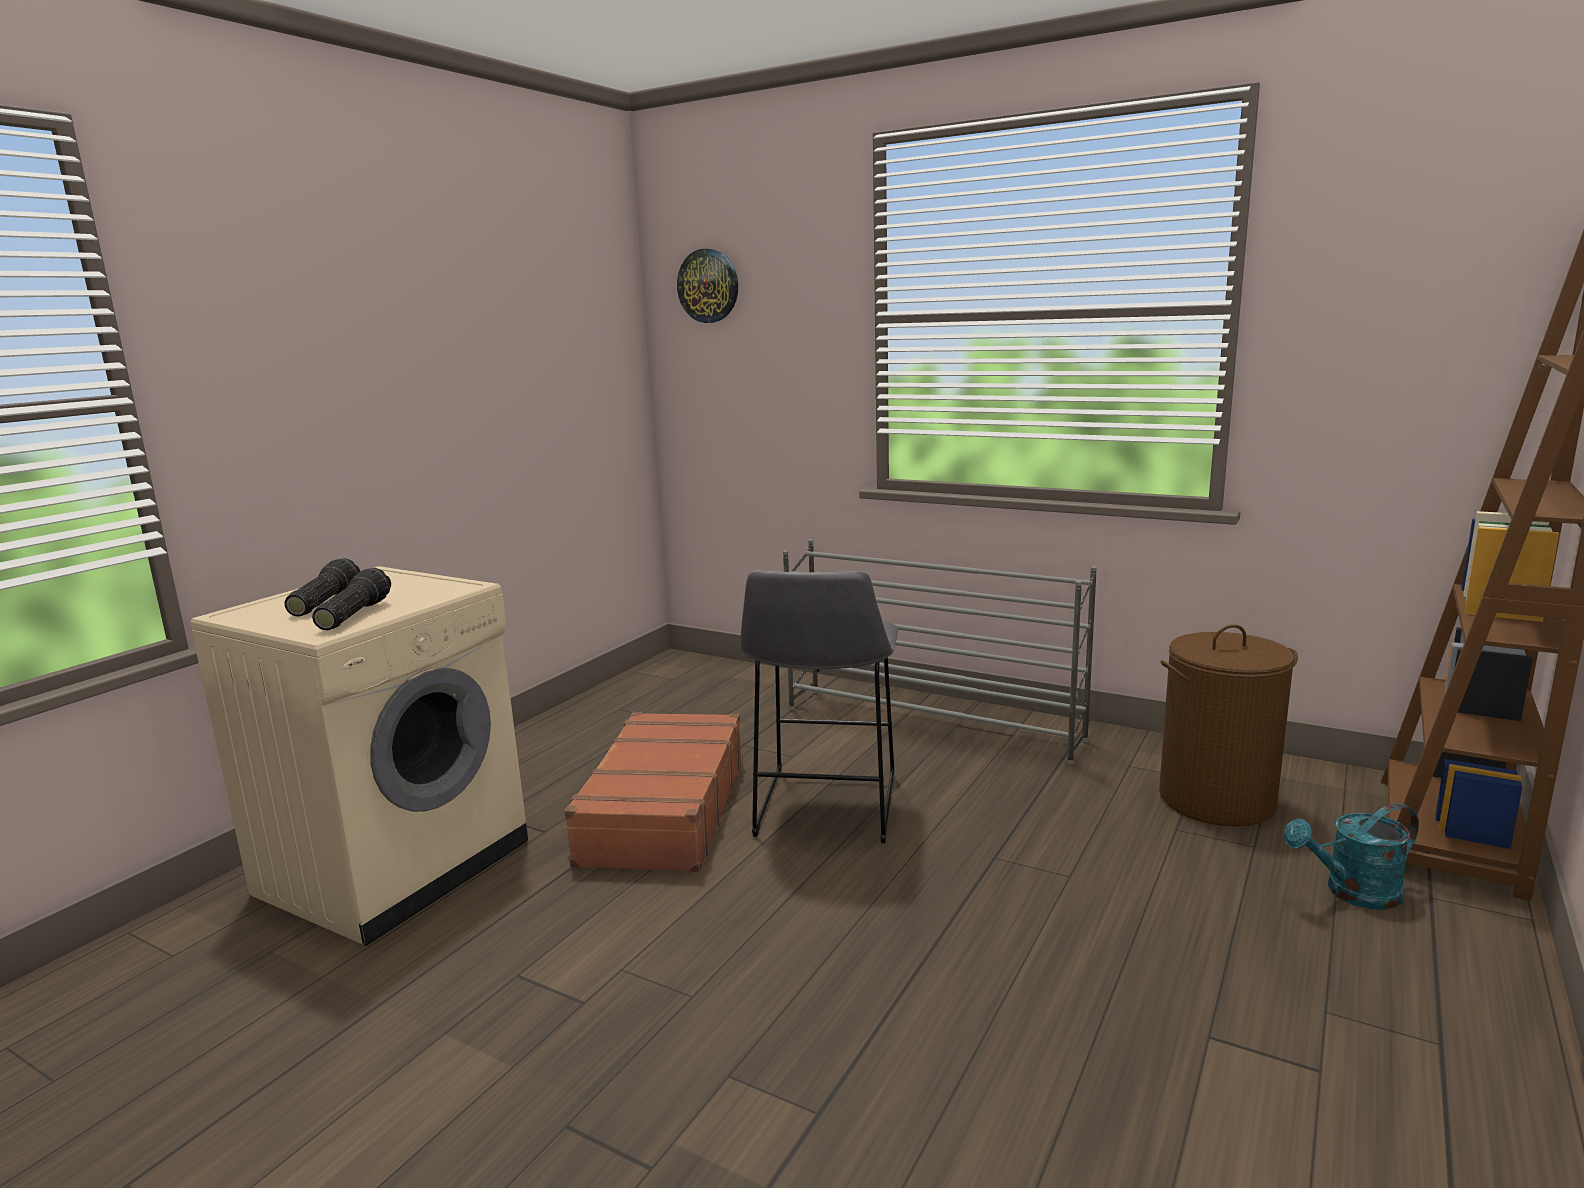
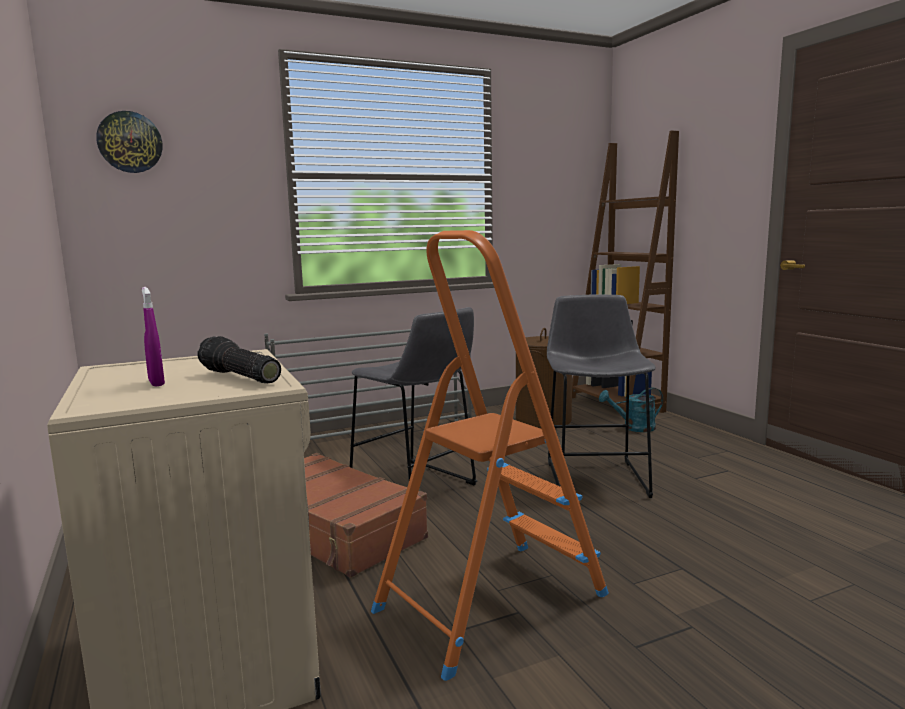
camera: 55 degrees left, 5 degrees down
(323, 602) = (156, 383): flashlight -> purple spray bottle
(594, 975) = (494, 601): none -> orange step ladder
(1056, 926) = (595, 476): none -> grey stool
(1352, 893) = (633, 428): turquoise watering can -> turquoise watering can turned 60 degrees clockwise

